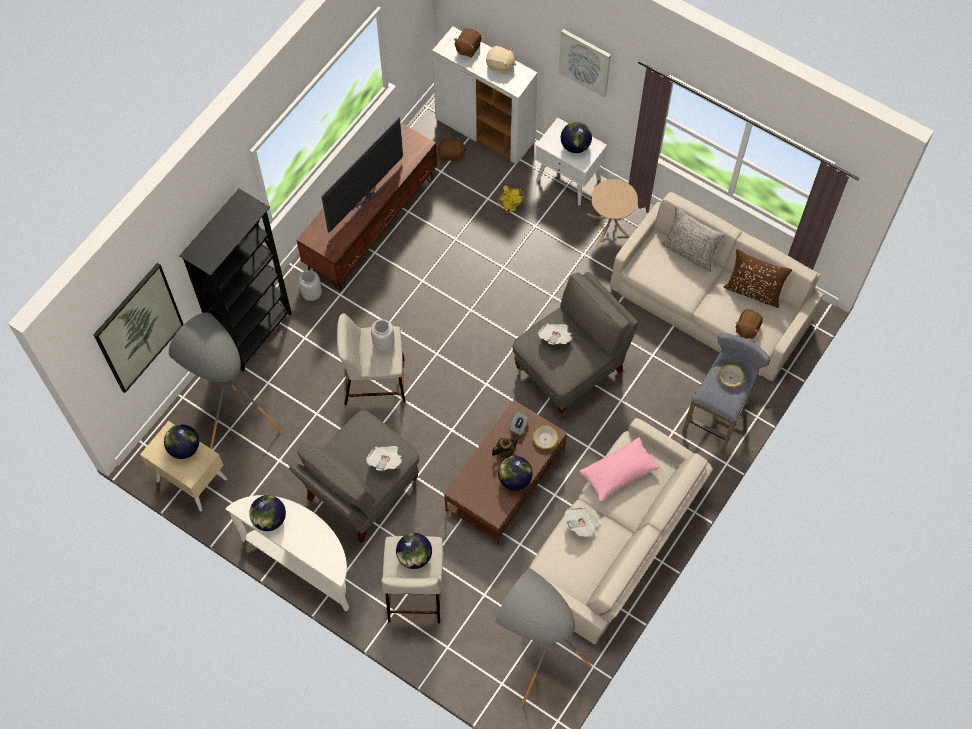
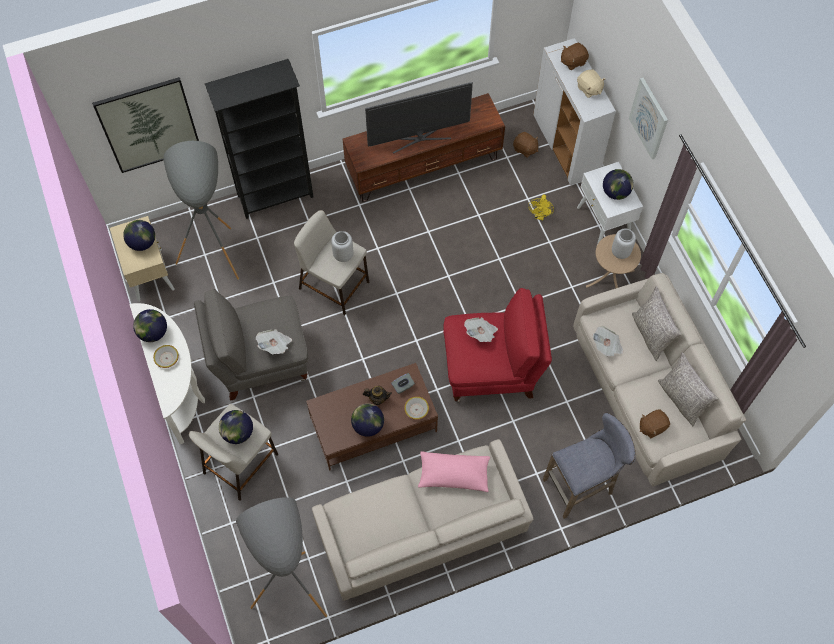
camera: 35 degrees right, 0 degrees up
(312, 293) = (339, 191): grey vase -> grey vase (621, 252)
(570, 368) = (491, 370): grey armchair -> red armchair
(582, 525) = (392, 496): newspaper -> newspaper (607, 346)
(730, 378) = (597, 456): bowl -> bowl (166, 358)
(753, 291) = (681, 399): brown pillow -> grey pillow

